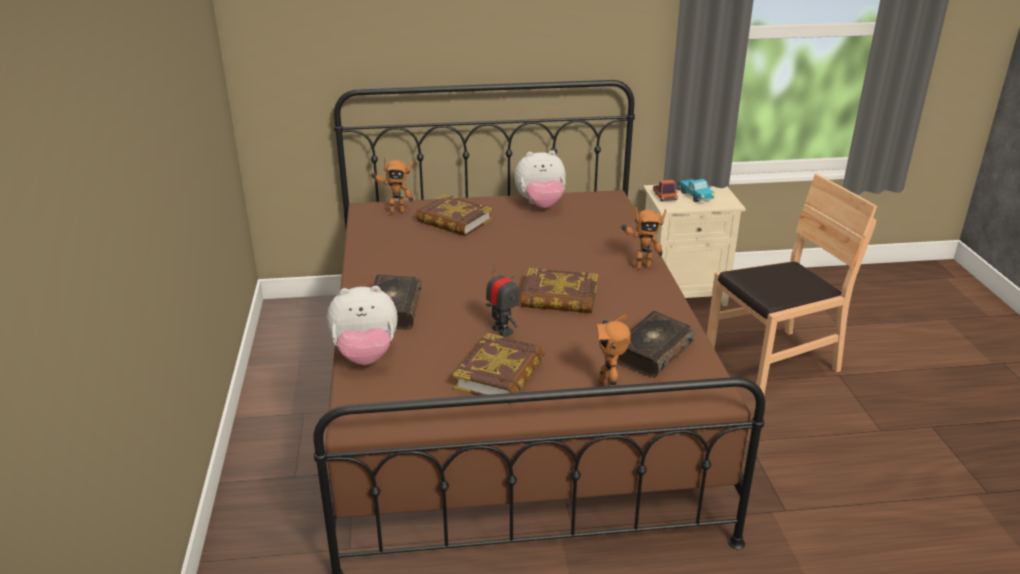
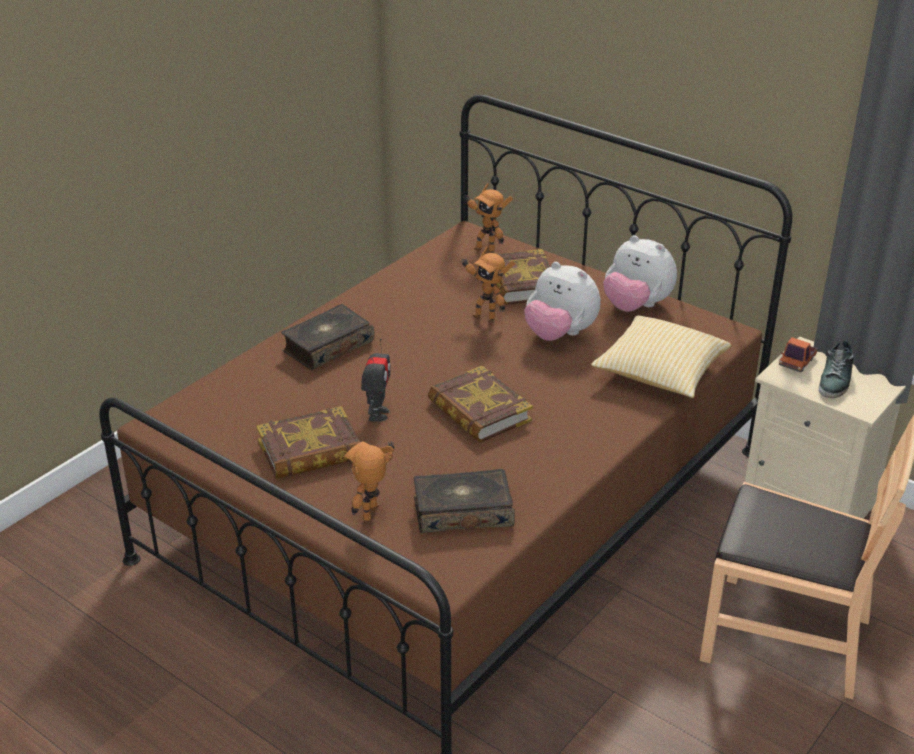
camera: 45 degrees right, 5 degrees up
(365, 356) = (245, 374): plush toy -> plush toy (560, 334)
(615, 231) = (660, 373): none -> pillow
(640, 267) = (612, 424): toy robot -> toy robot (485, 315)
(696, 197) = (835, 380): toy truck -> shoe

